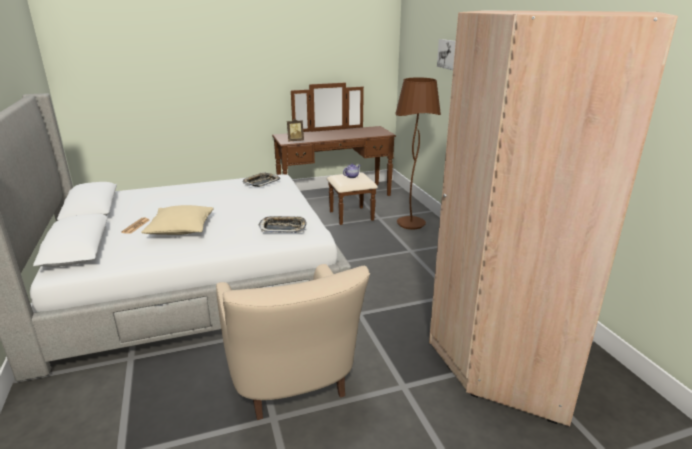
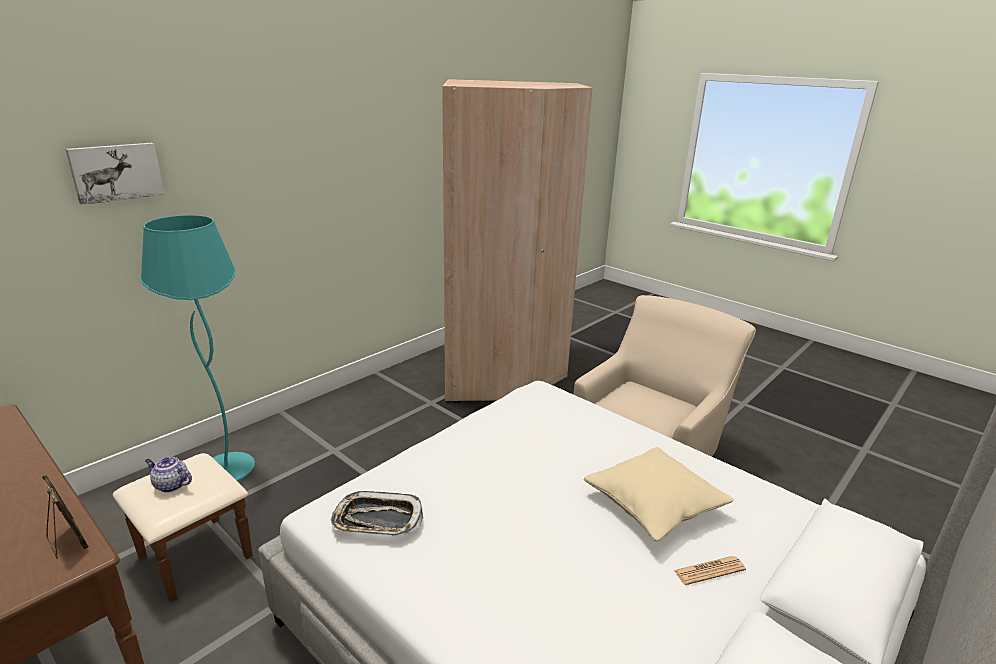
camera: 120 degrees left, 0 degrees up
(283, 228) = (552, 412): tray -> none
(411, 224) = (227, 471): brown floor lamp -> turquoise floor lamp

